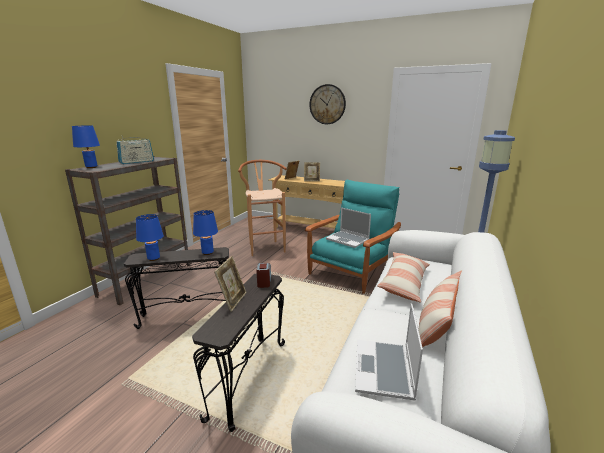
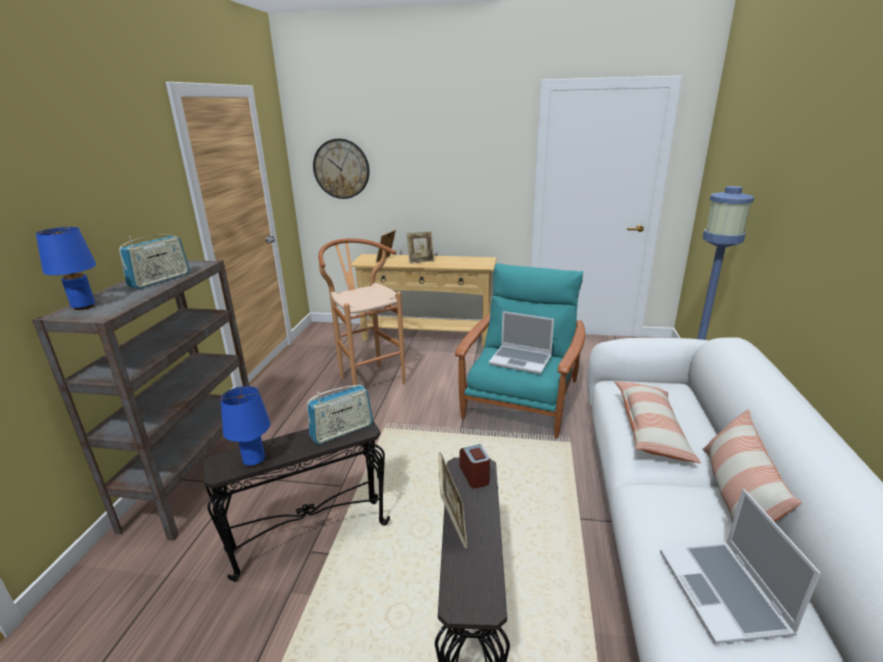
camera: 15 degrees left, 5 degrees up
(208, 253) = (342, 431): blue table lamp -> radio
(327, 104) = (435, 137): wall clock -> wall clock (341, 169)

